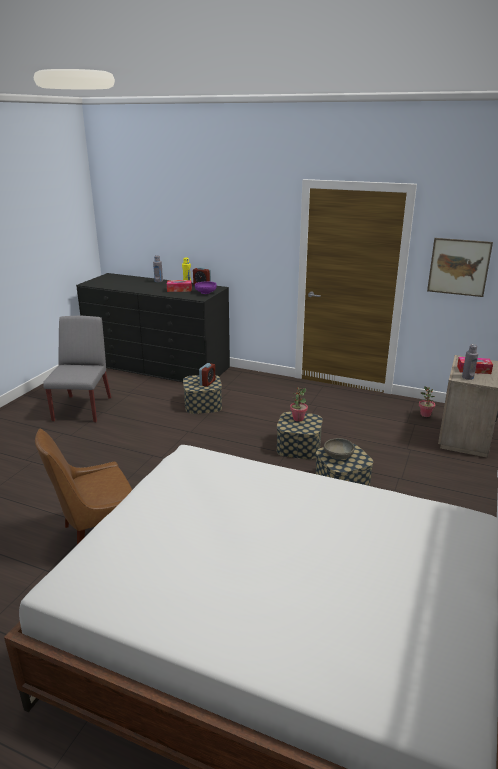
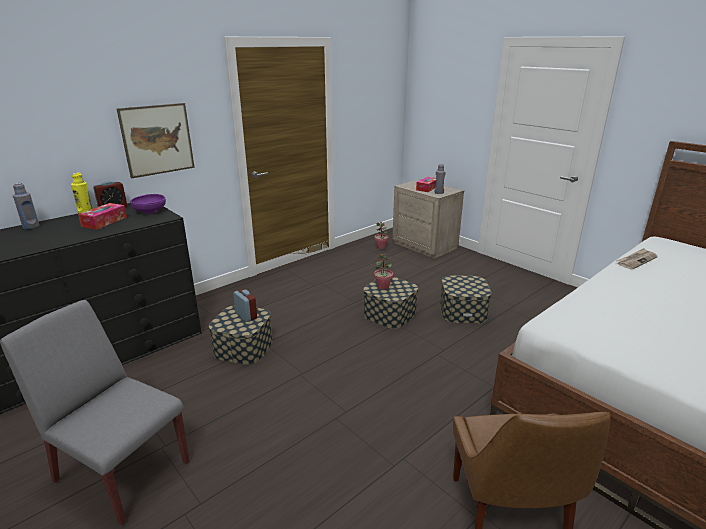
camera: 65 degrees left, 0 degrees up
(338, 456) = (464, 287): grey bowl -> none
(375, 496) = (636, 260): none -> newspaper
(459, 267) = (366, 112): picture -> picture (157, 140)

